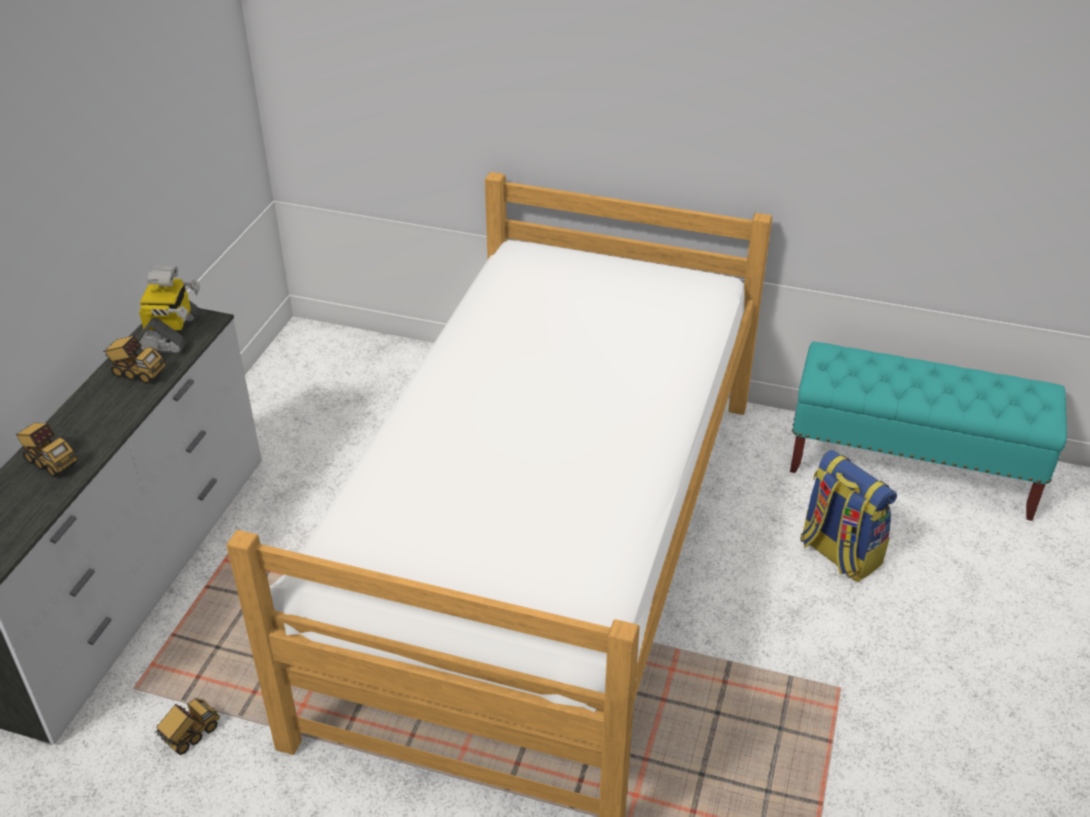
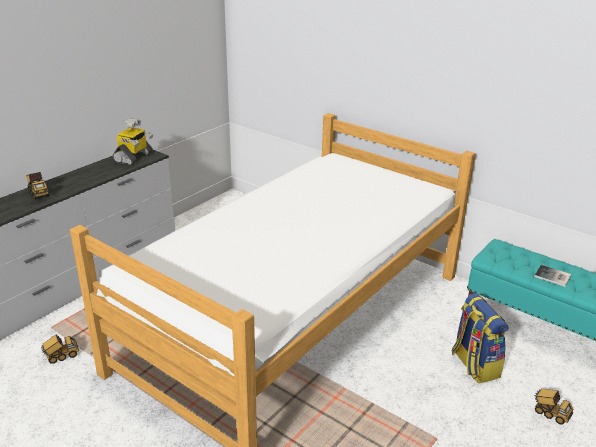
camera: 20 degrees right, 10 degrees down
(137, 373) = (106, 169): toy truck -> toy truck (550, 413)
(925, 393) = (553, 277): none -> book

